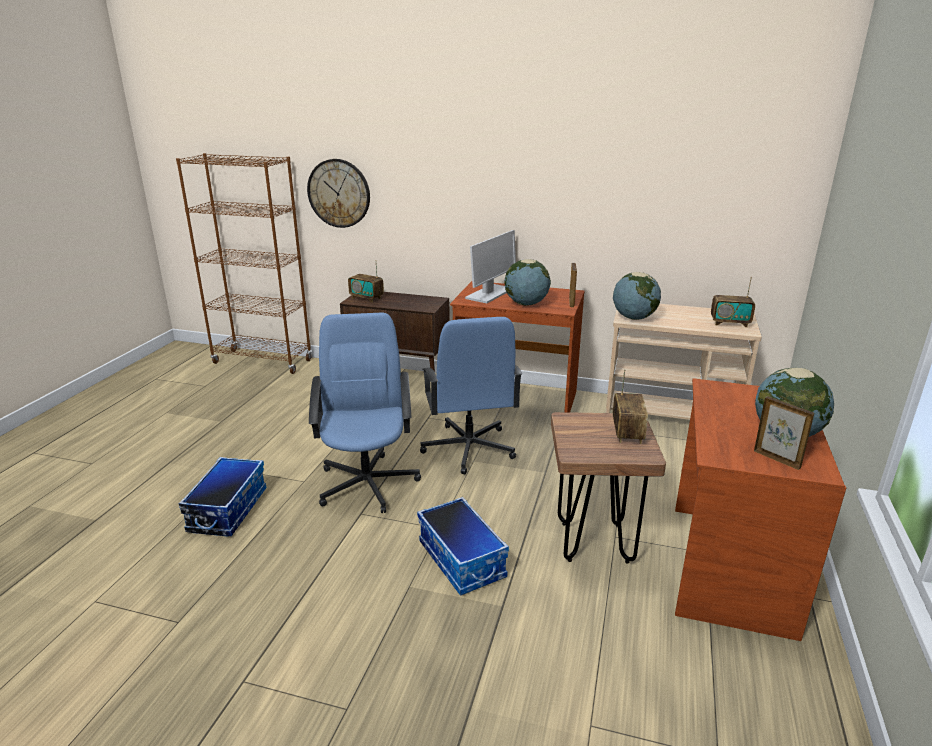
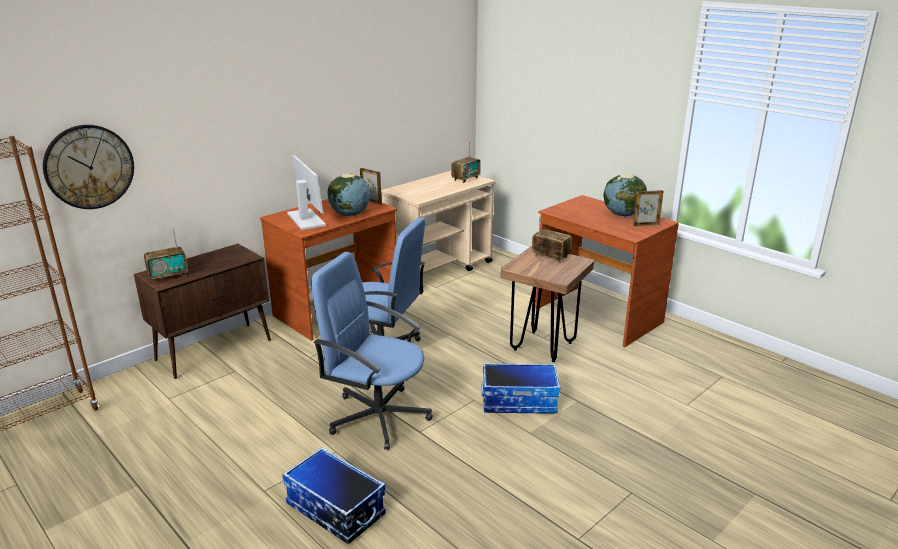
camera: 60 degrees left, 0 degrees up
(634, 317) = (419, 196): globe -> none

